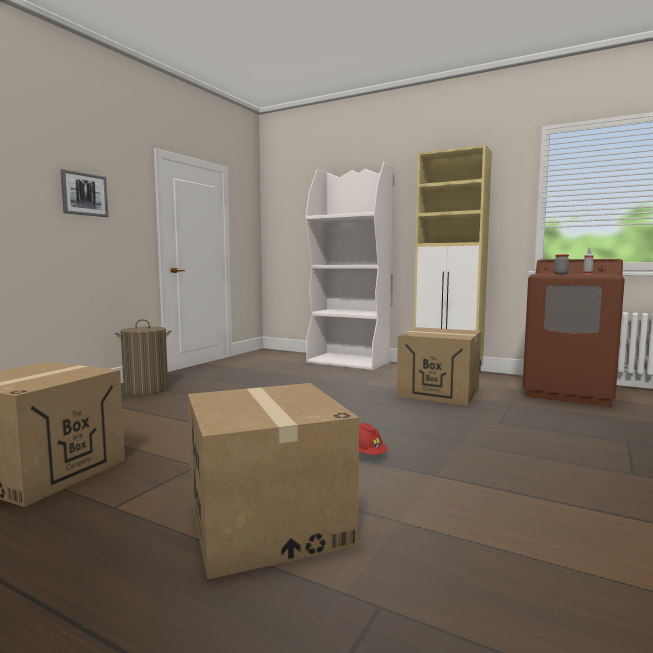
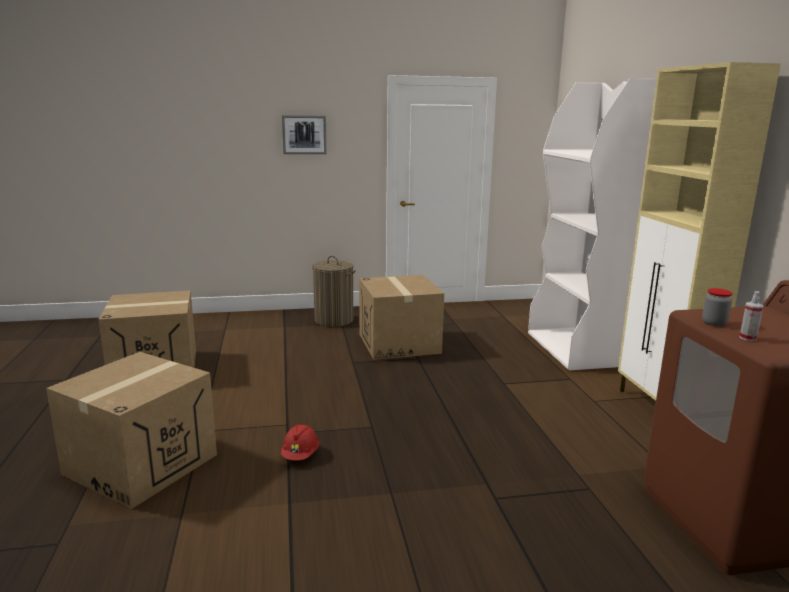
camera: 50 degrees right, 10 degrees up
(439, 392) = (551, 431): cardboard box -> cardboard box (399, 343)

